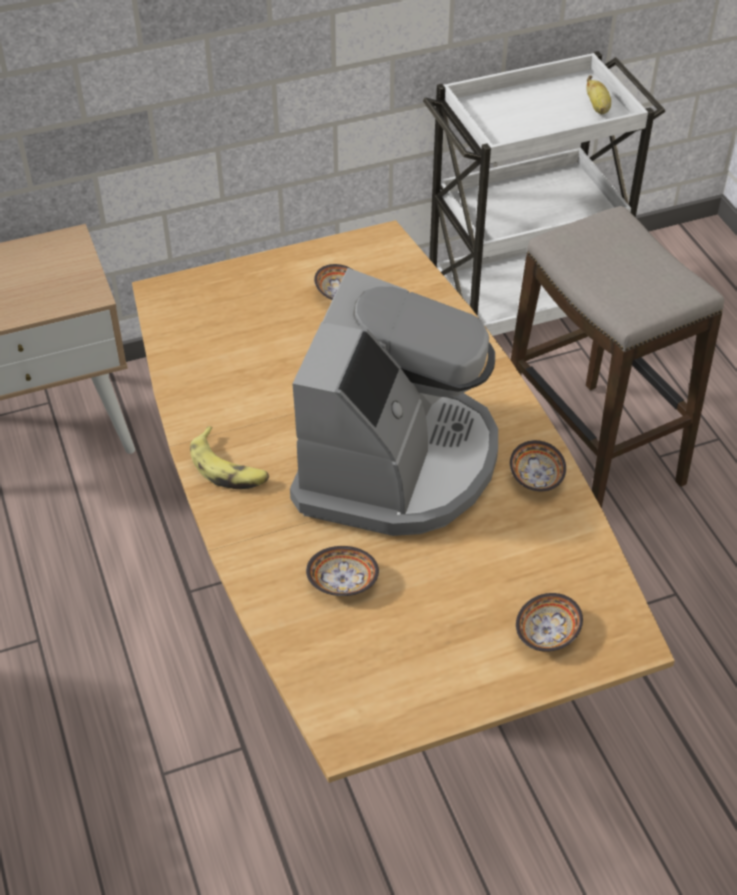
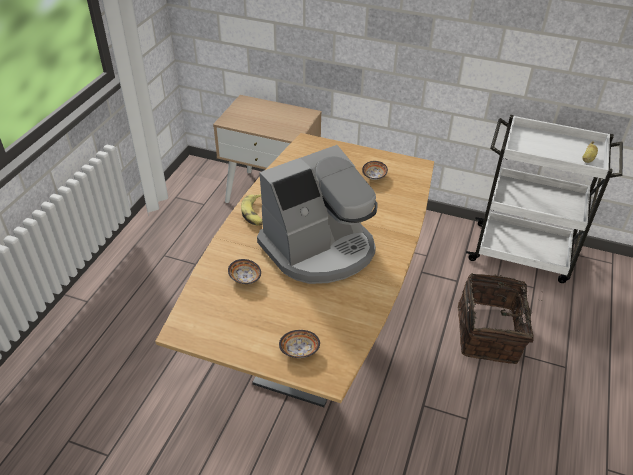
camera: 40 degrees right, 5 degrees down
(536, 477) = (371, 289): bowl -> none
(591, 452) = (490, 333): stool -> basket

